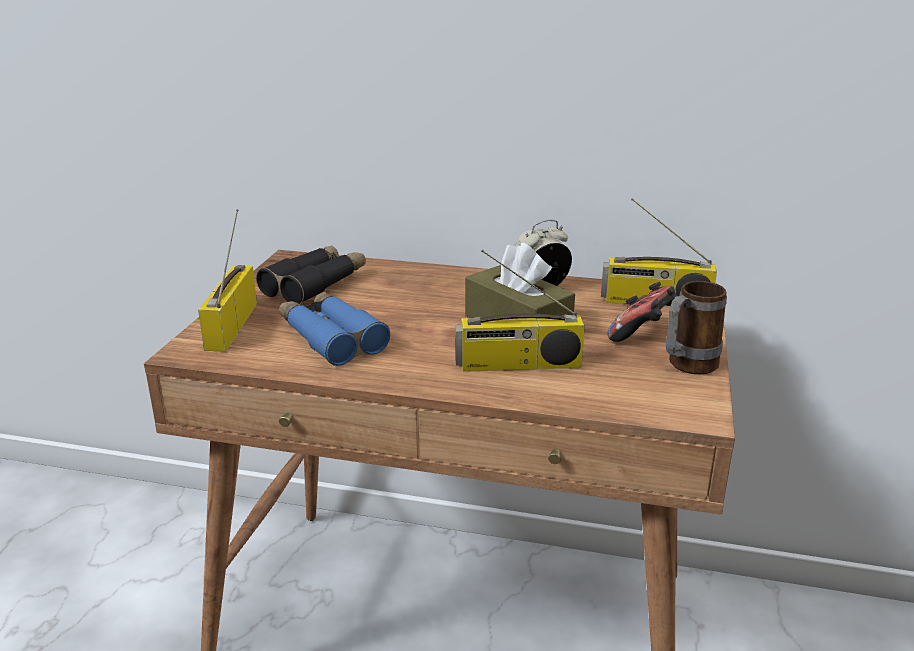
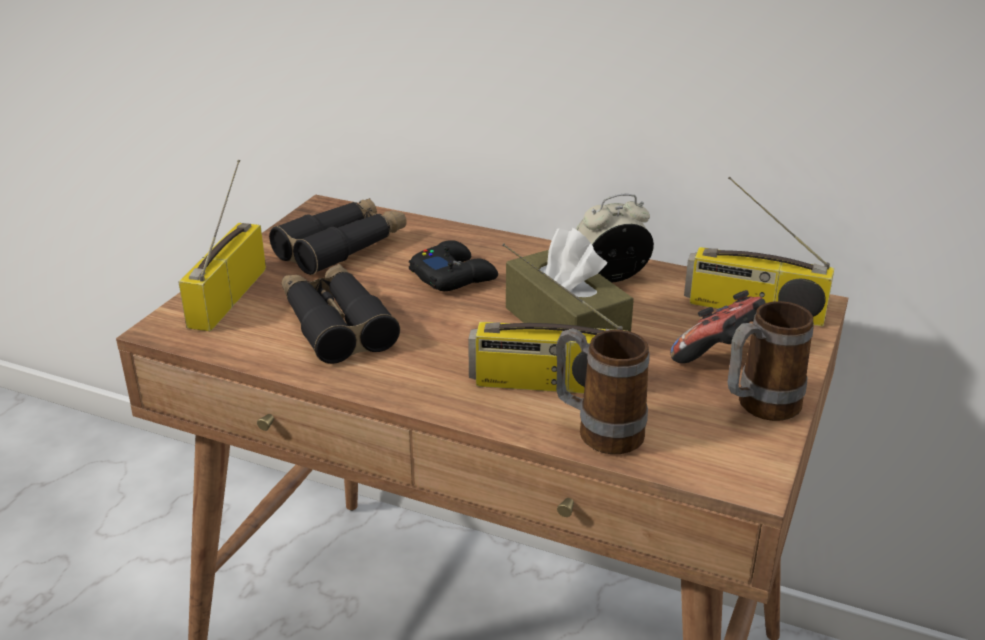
camera: 10 degrees right, 5 degrees up
(331, 338) = (336, 324): blue binoculars -> black binoculars
(414, 297) = (453, 276): none -> black game controller
(572, 394) = (598, 432): none -> mug

